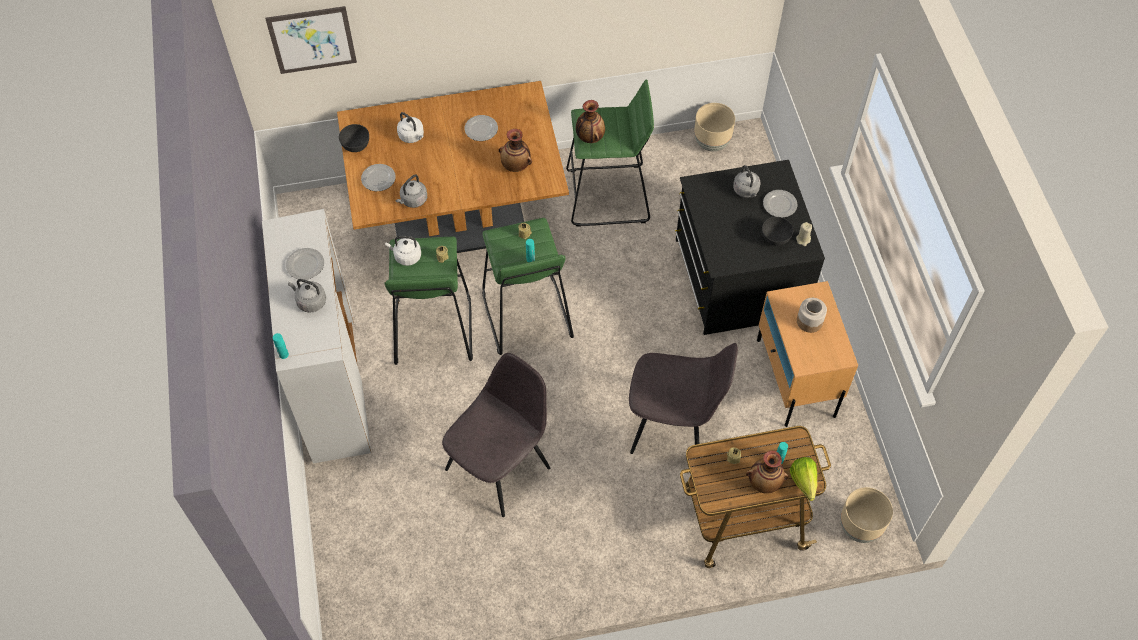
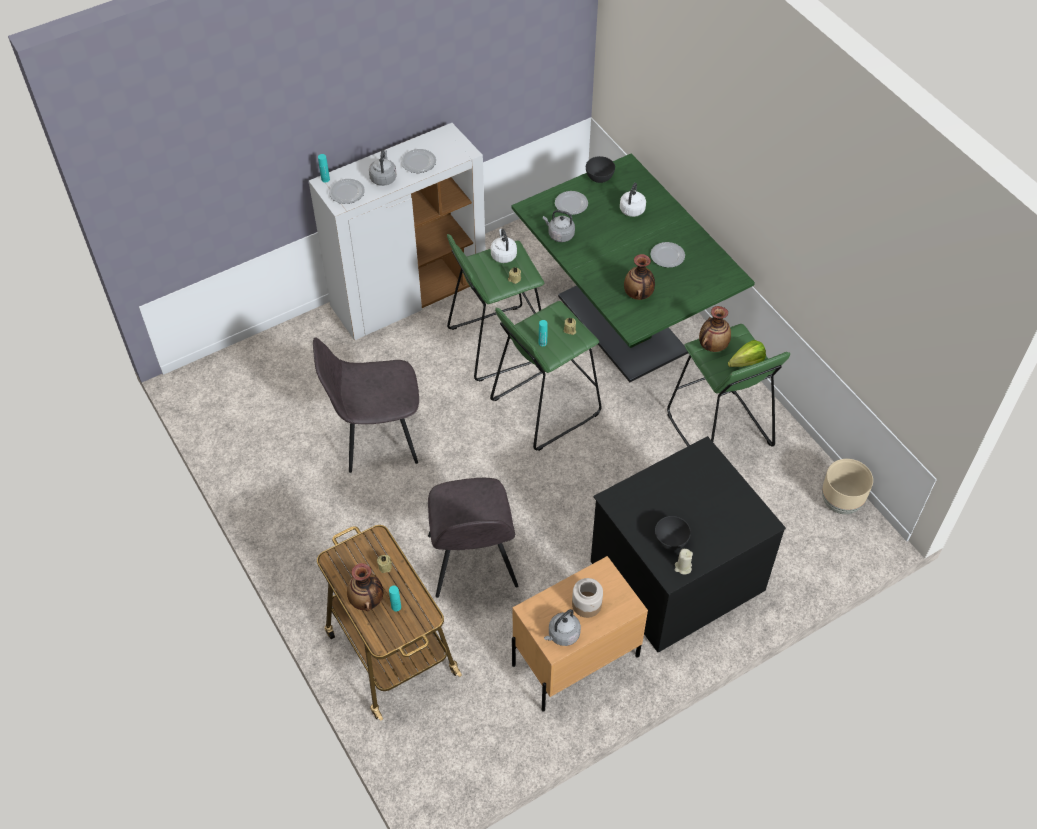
camera: 70 degrees right, 5 degrees down
(312, 40) = (638, 71): picture -> none
(459, 224) = (622, 324): brown dining table -> green dining table
(500, 466) = (376, 437): grey chair -> grey chair turned 150 degrees clockwise
(746, 191) = (720, 499): grey kettle -> grey kettle (562, 635)
(779, 204) = (718, 534): plate -> plate (347, 192)
(803, 485) = (374, 635): lettuce -> lettuce (743, 364)
(859, 528) = (418, 766): beige planter -> none

